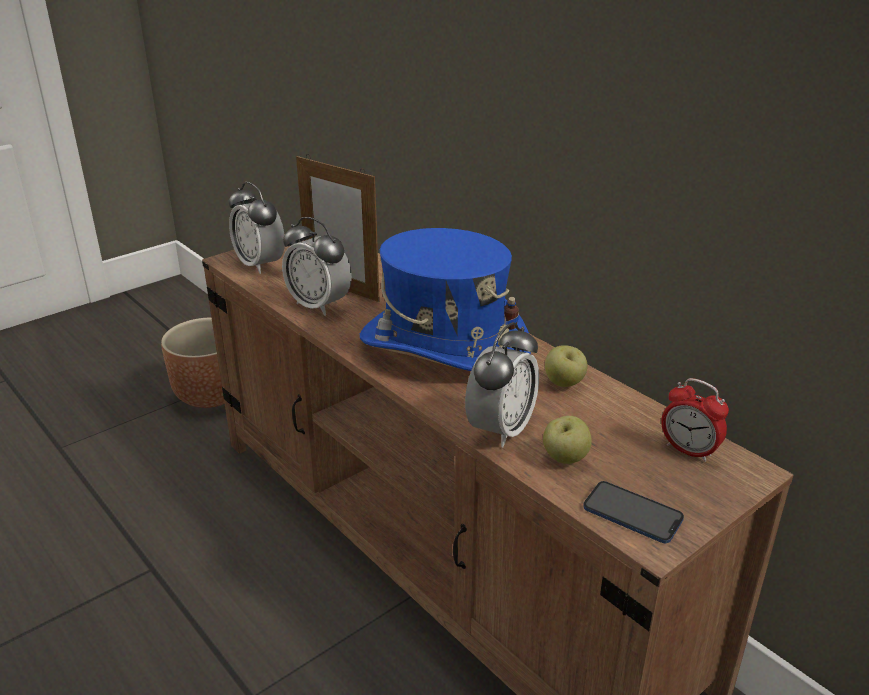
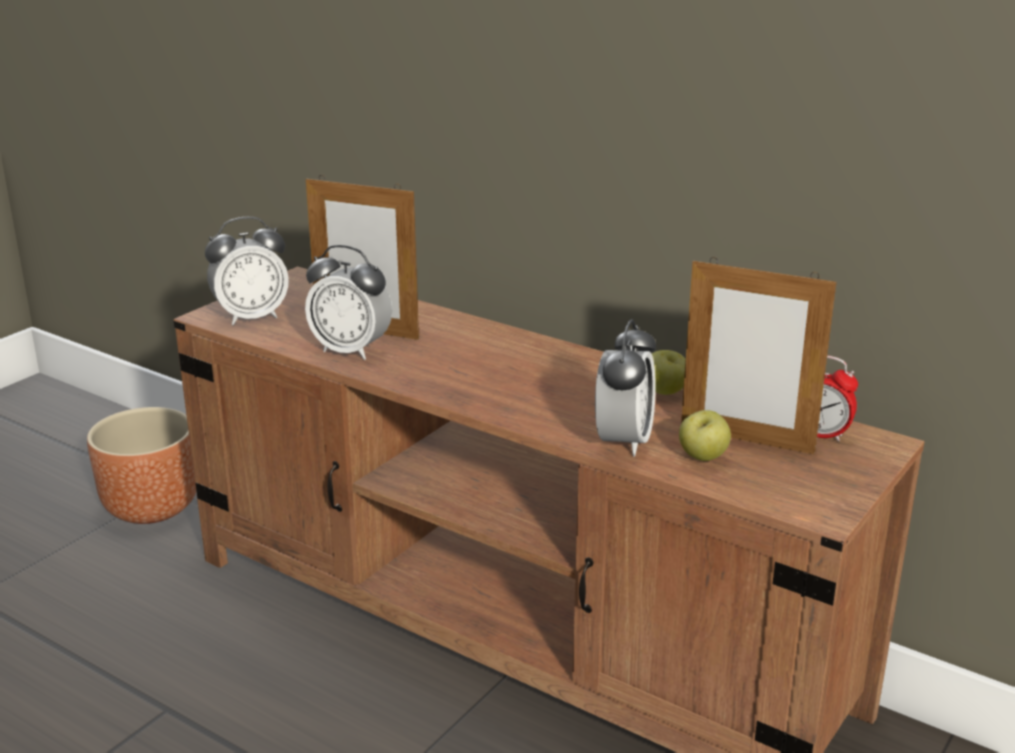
camera: 15 degrees left, 5 degrees down
(260, 264) = (251, 317): alarm clock -> alarm clock turned 60 degrees counterclockwise
(443, 344) = (517, 372): blue hat -> none
(615, 446) = (746, 440): none -> picture frame
(632, 514) = (792, 494): phone -> none

